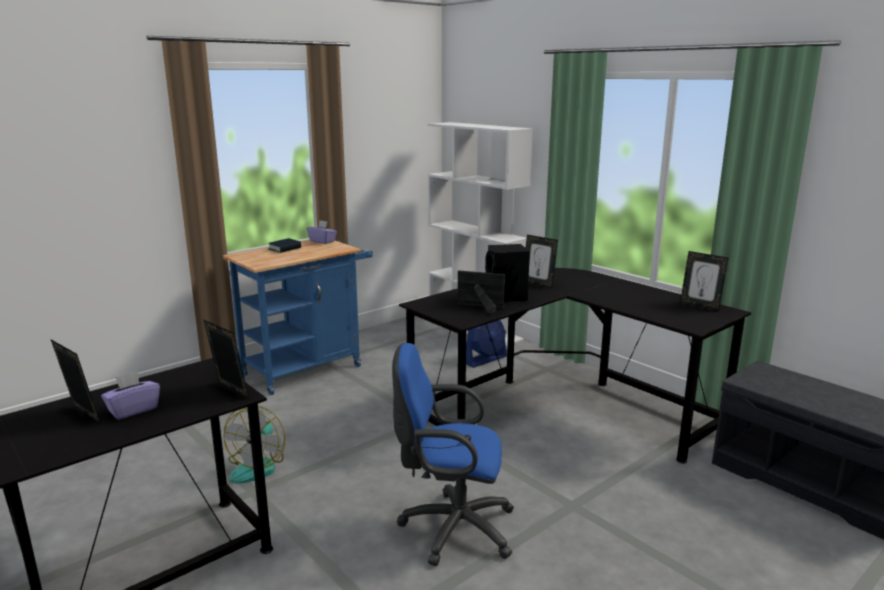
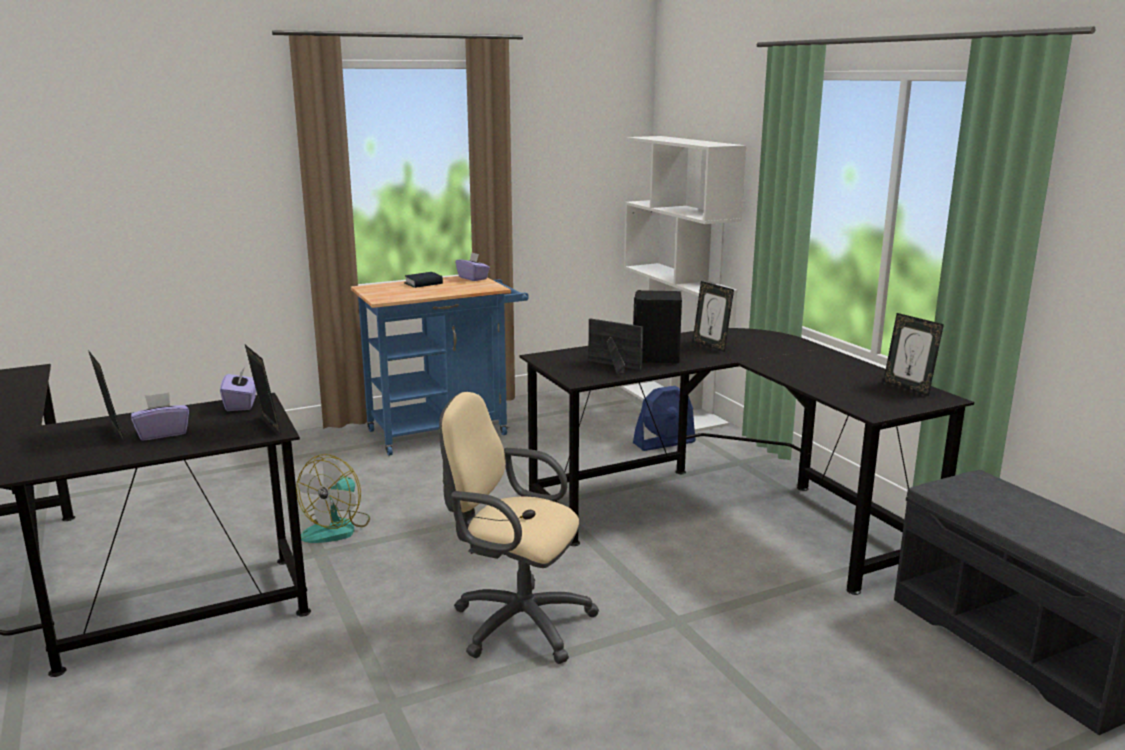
camera: 15 degrees right, 0 degrees up
(190, 372) = (241, 404): none -> purple tissue box
(451, 528) = (515, 622): blue office chair -> beige office chair

